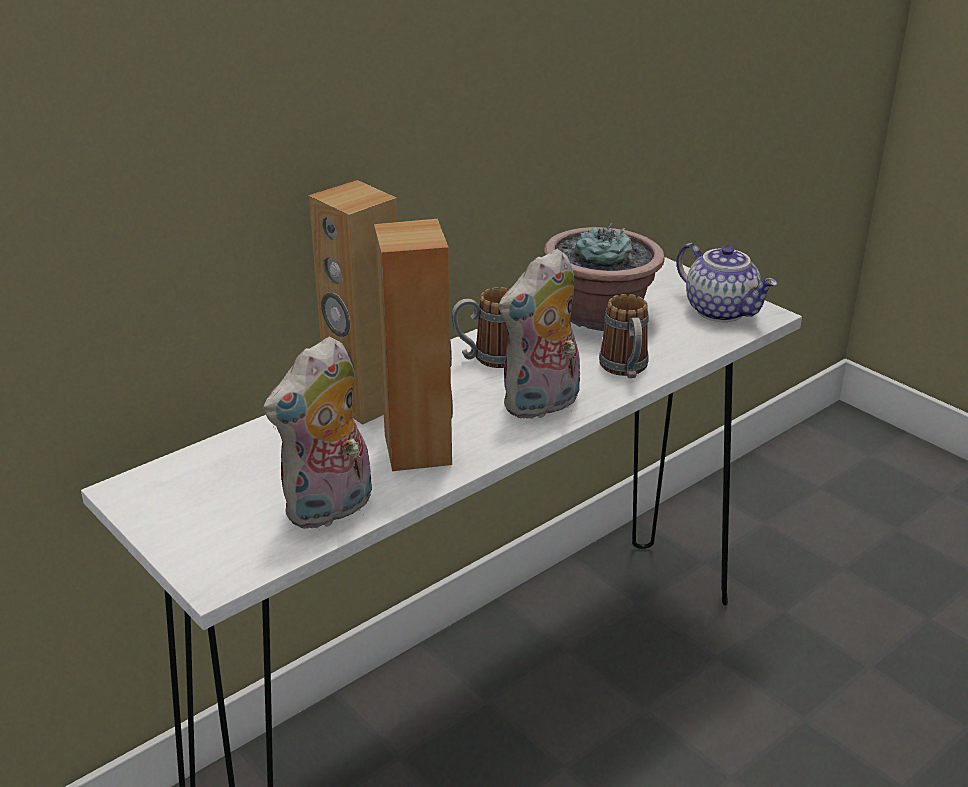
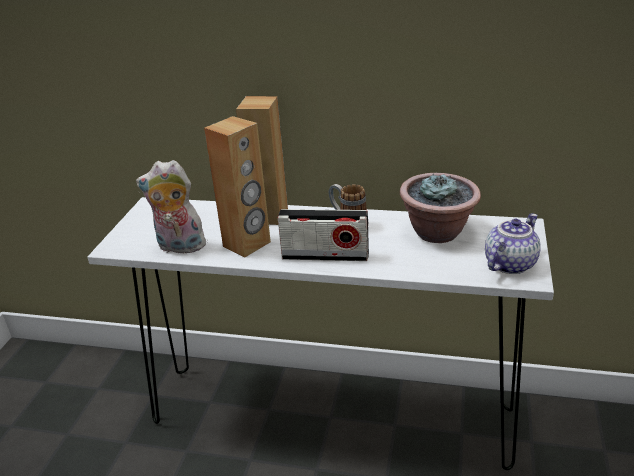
camera: 55 degrees right, 0 degrees up
(542, 405) = (325, 256): plush toy -> radio
(626, 370) = (393, 263): mug -> none
(722, 311) = (509, 263): teapot -> teapot turned 150 degrees counterclockwise

